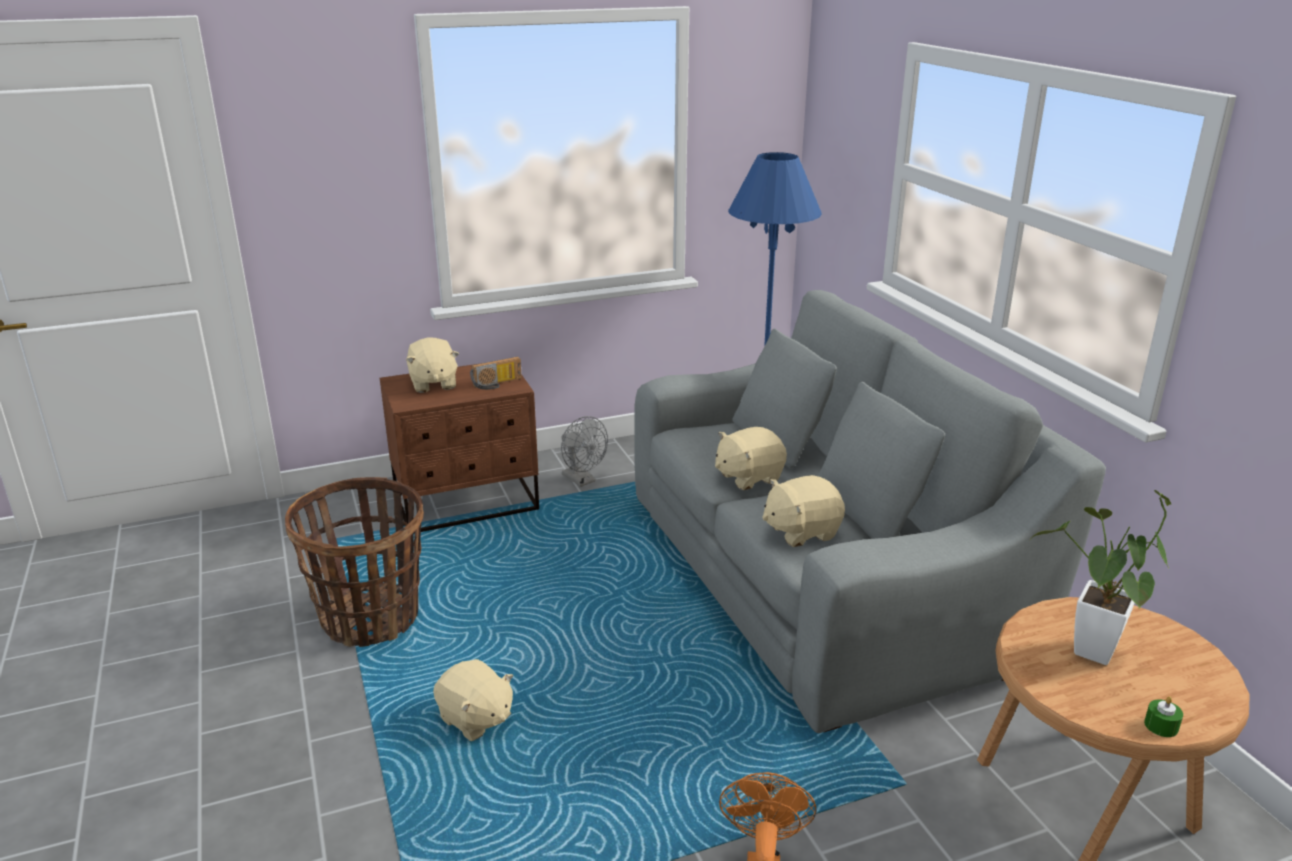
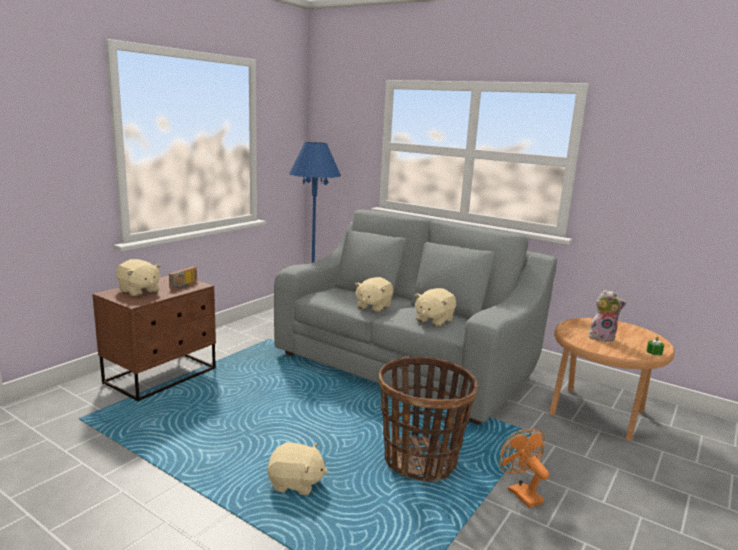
camera: 35 degrees left, 10 degrees down
(371, 618) = (160, 454): basket -> basket (420, 461)
(582, 480) = (226, 348): grey fan -> none
(1090, 657) = (602, 337): potted plant -> plush toy

